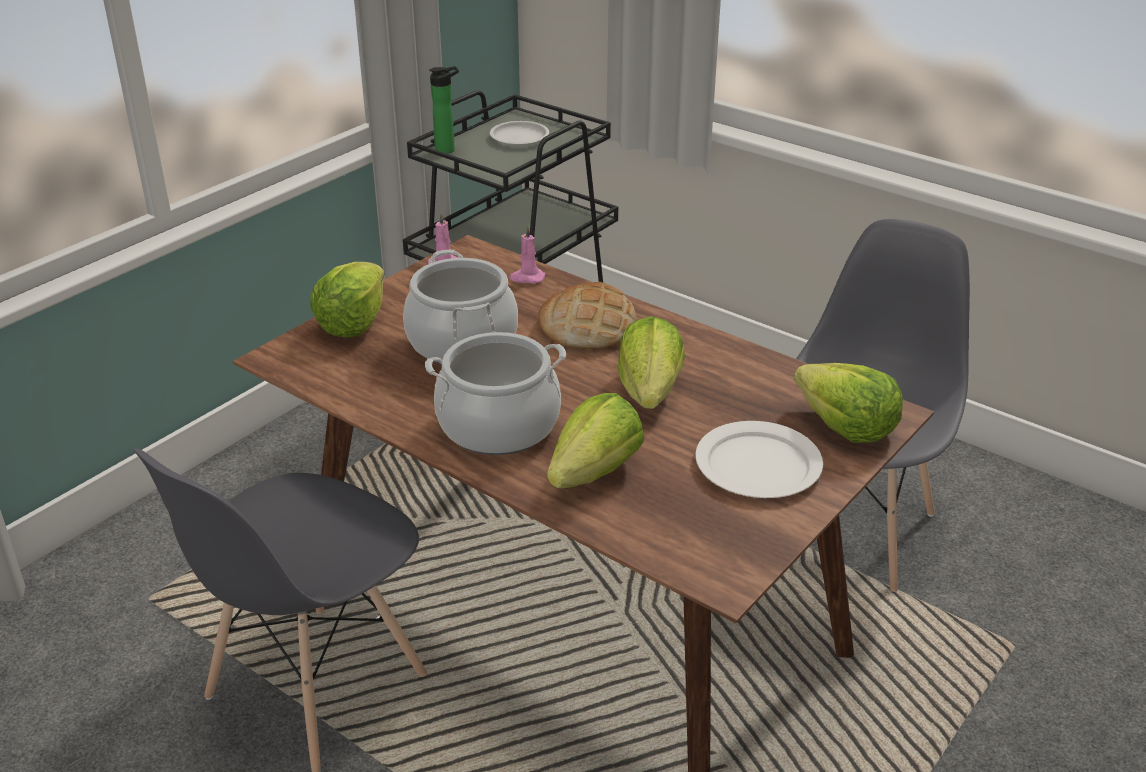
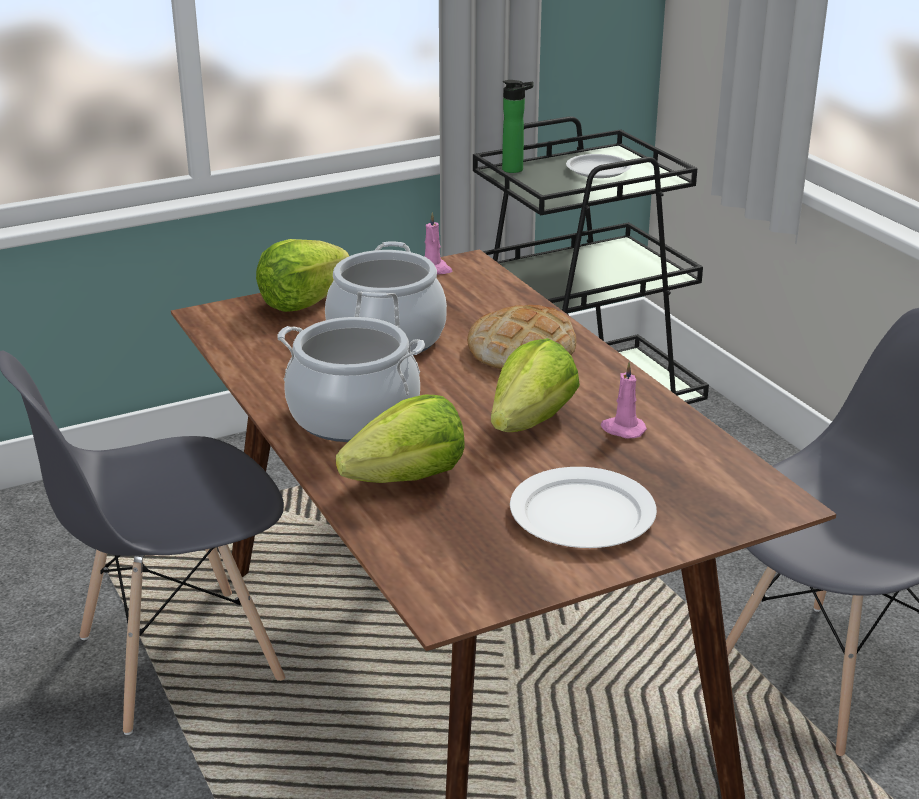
camera: 25 degrees right, 5 degrees down
(527, 278) = (502, 296): pink candle -> pink candle (622, 429)
(845, 427) = (714, 503): lettuce -> none

